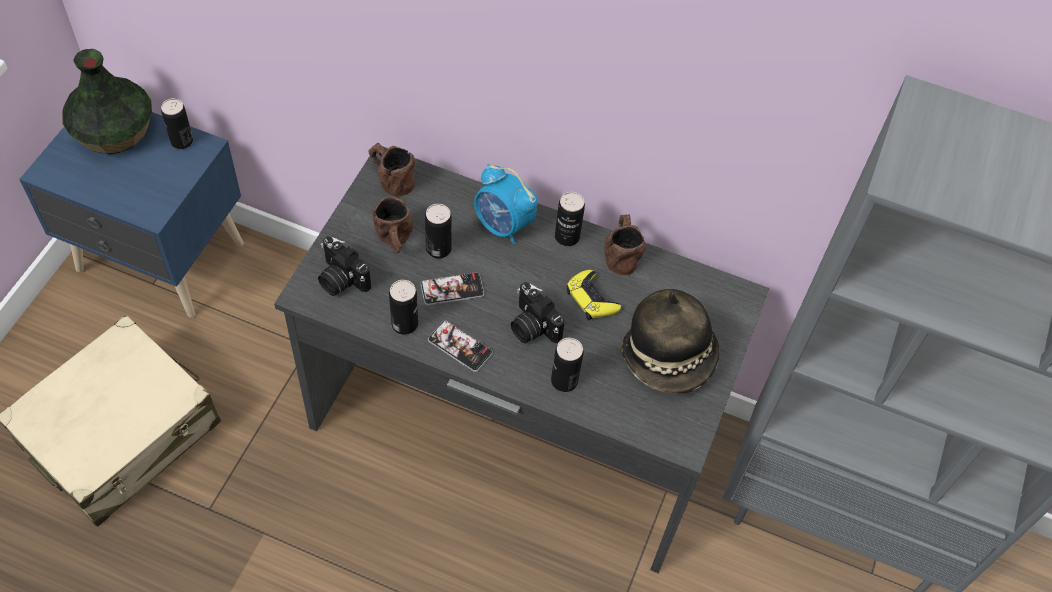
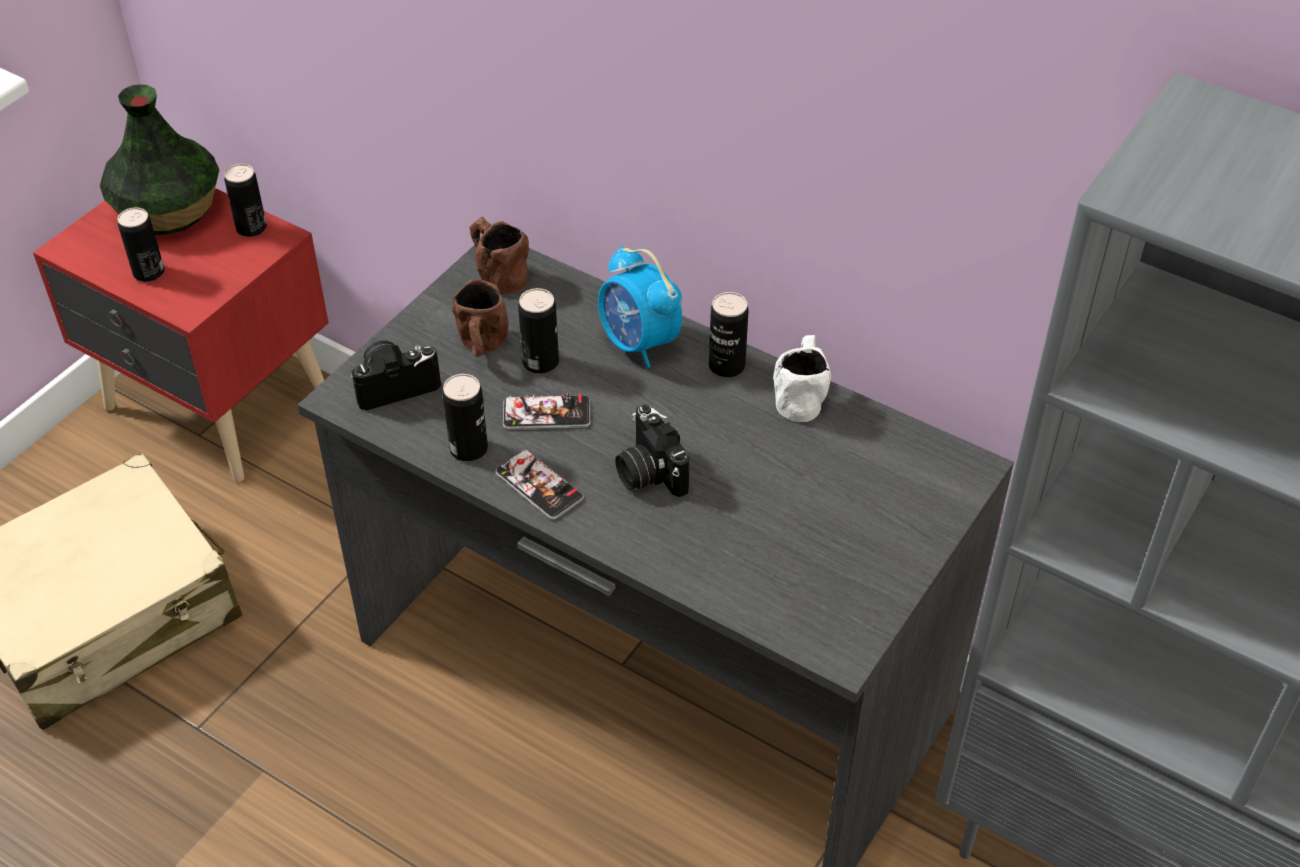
camera: 15 degrees right, 10 degrees down
(161, 260) = (217, 408): blue nightstand -> red nightstand
(340, 279) = (395, 385): camera -> camera turned 105 degrees clockwise
(564, 380) = (679, 546): can -> can (149, 272)
(591, 299) = (743, 447): yellow game controller -> none
(620, 253) = (800, 394): brown mug -> white mug
(669, 357) = (843, 534): hat -> none

